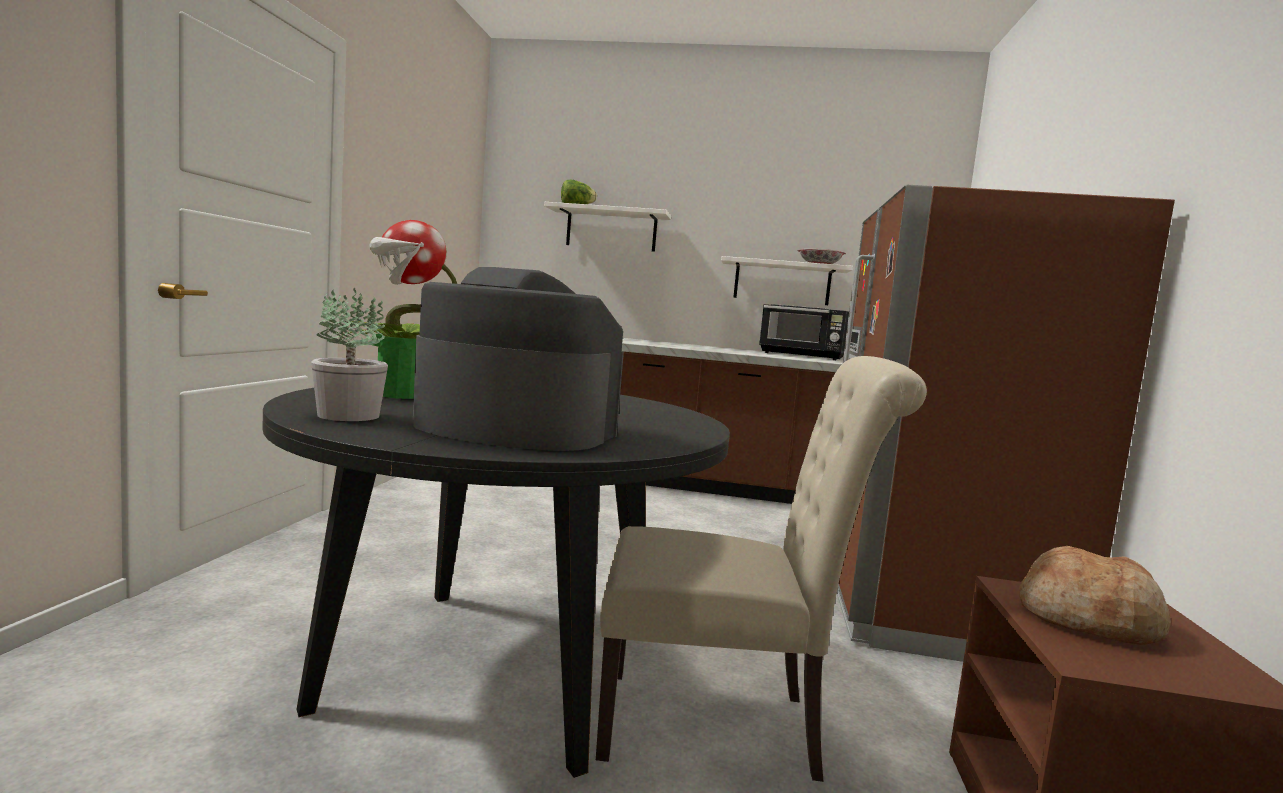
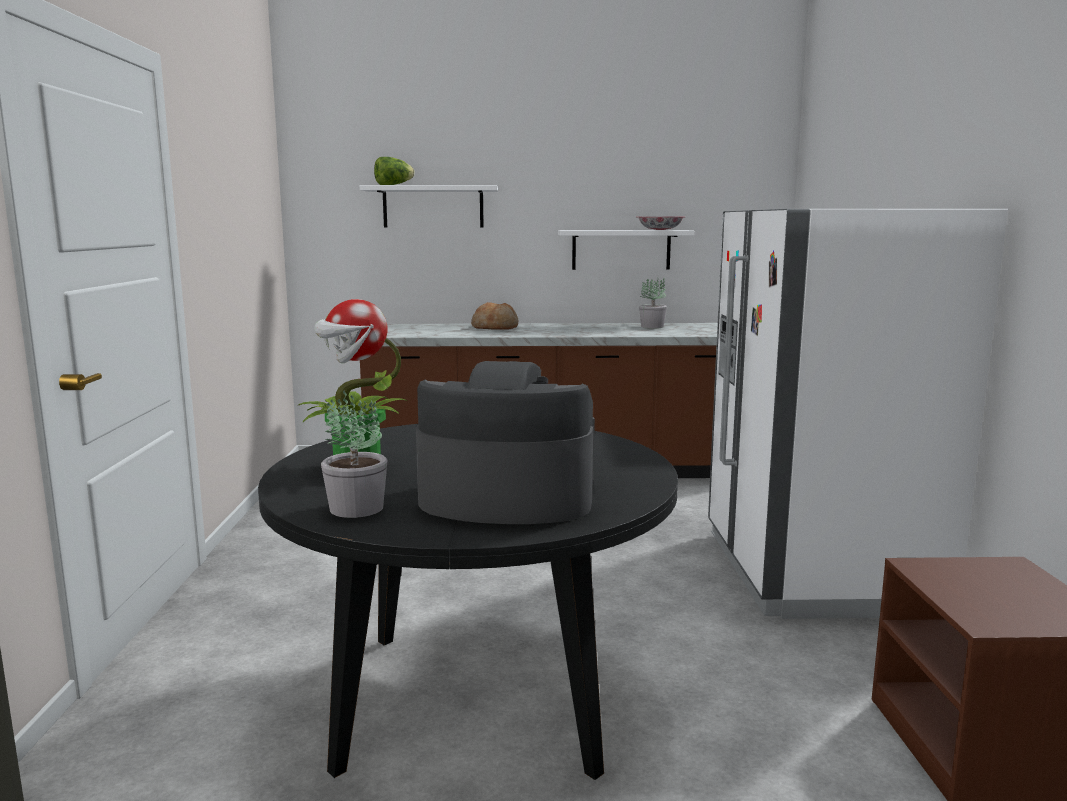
camera: 10 degrees left, 5 degrees up
(723, 725) = (691, 712): beige chair -> none
(803, 356) = (652, 326): black microwave -> potted plant
(929, 608) = (817, 571): brown fridge -> white fridge
(1089, 620) = (978, 586): bread -> bread (495, 328)

